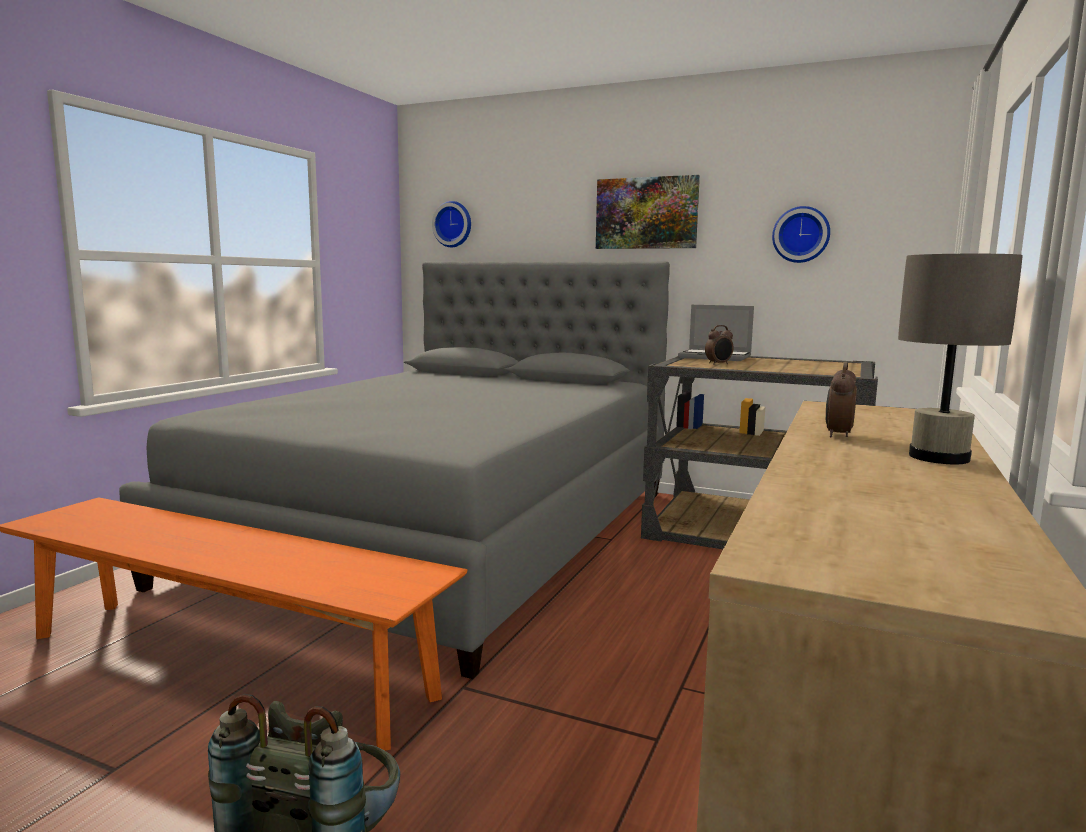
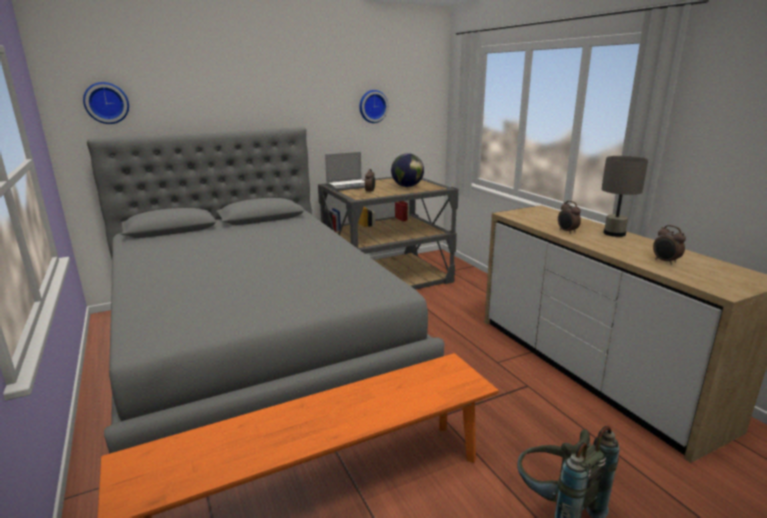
camera: 50 degrees left, 10 degrees up
(646, 213) = (280, 93): picture -> none
(799, 368) = (407, 186): none -> globe
(858, 501) = (665, 261): none -> alarm clock

